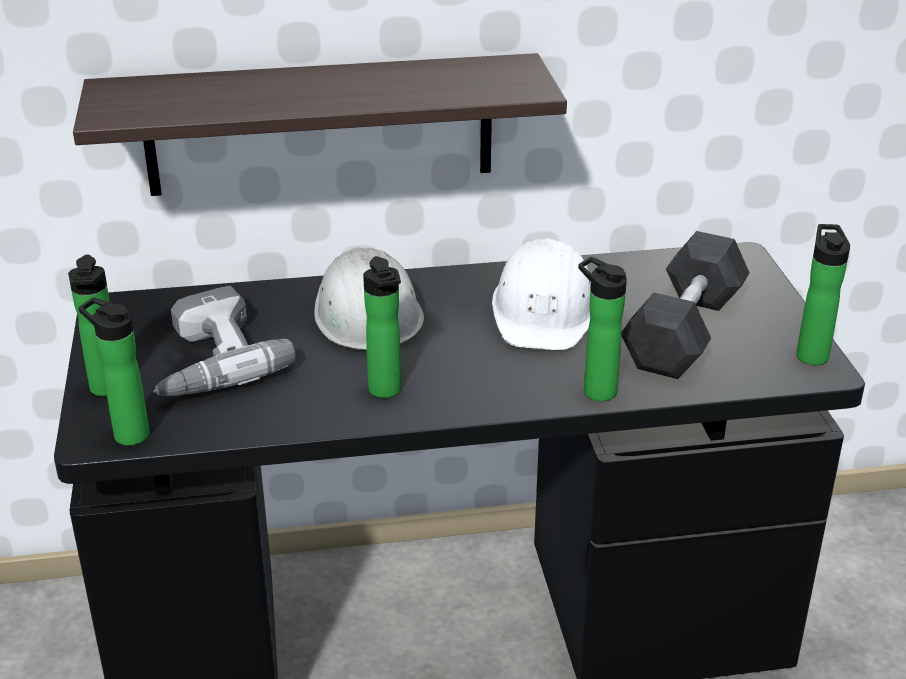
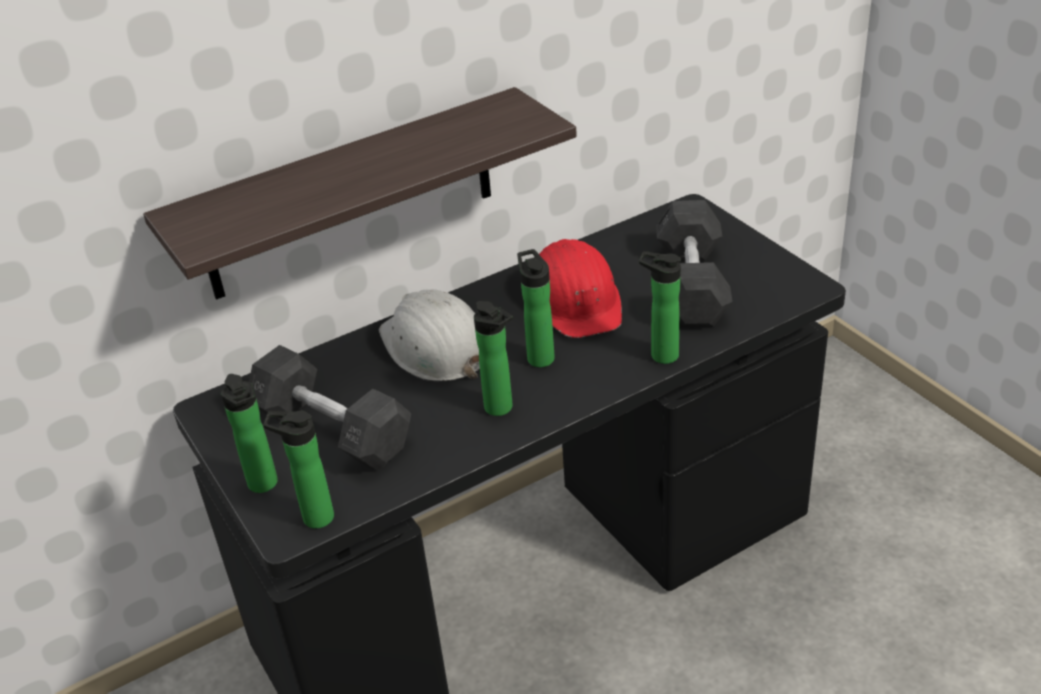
camera: 20 degrees left, 5 degrees up
(207, 361) = (332, 430): power drill -> grey dumbbell
(544, 311) = (575, 300): white hard hat -> red hard hat
(811, 354) = (793, 275): bottle -> bottle (539, 356)

